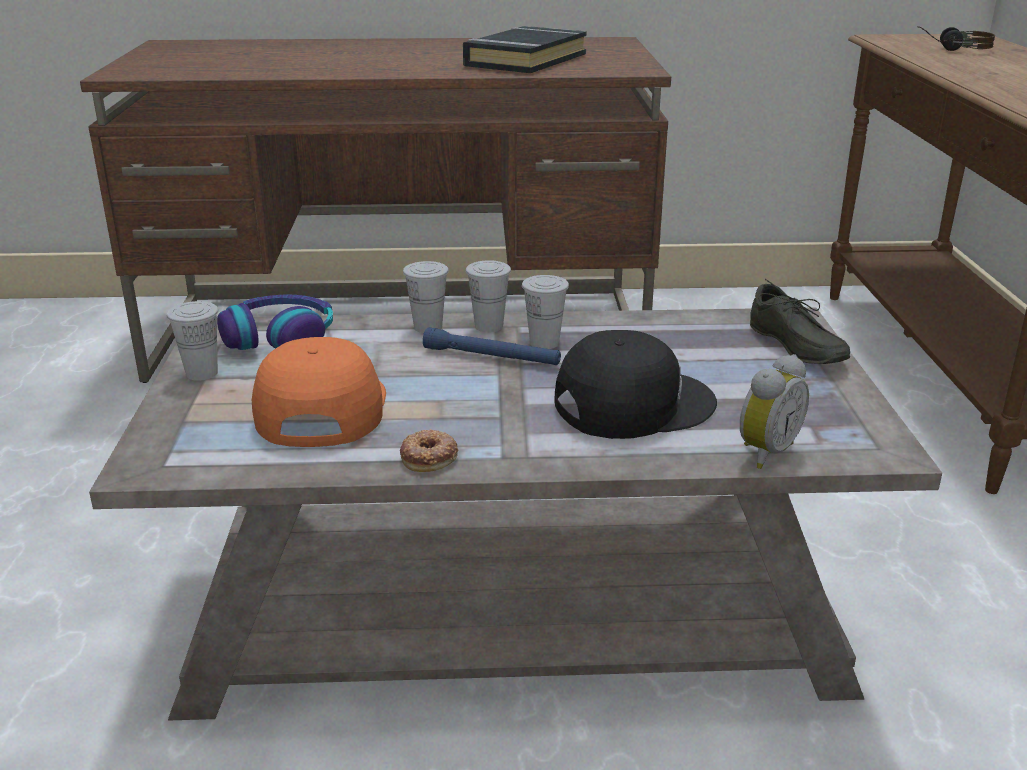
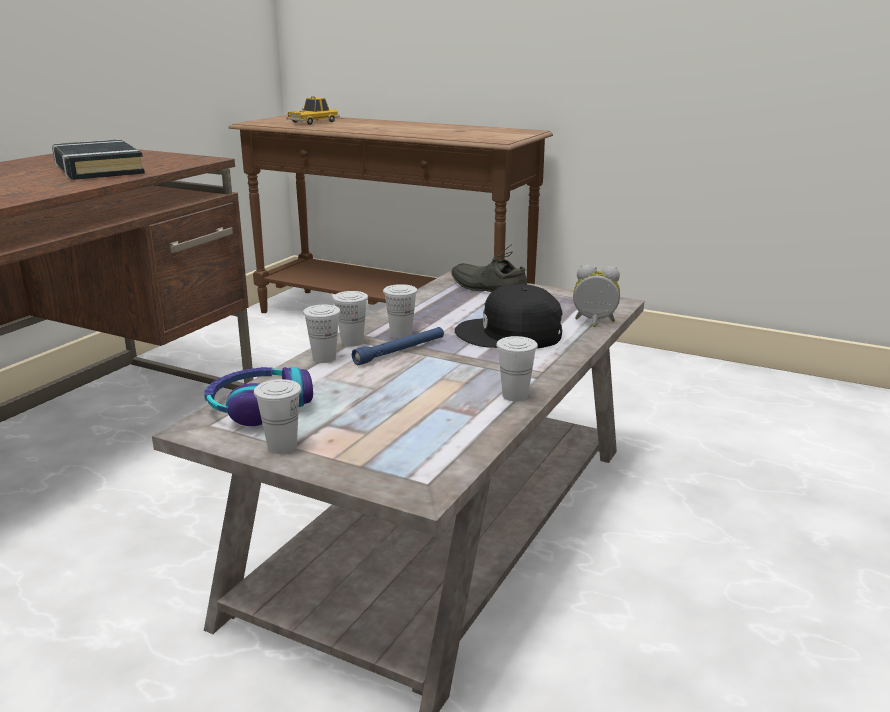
camera: 60 degrees left, 5 degrees down
(319, 408) = (405, 415): orange cap -> none
(429, 457) = (515, 396): donut -> white cup
(632, 403) = (510, 334): black cap -> black cap turned 90 degrees counterclockwise
(764, 452) = (594, 323): alarm clock -> alarm clock turned 60 degrees counterclockwise
(792, 347) = (490, 287): grey shoe -> grey shoe turned 150 degrees counterclockwise
(951, 49) = (313, 122): headphones -> toy car

